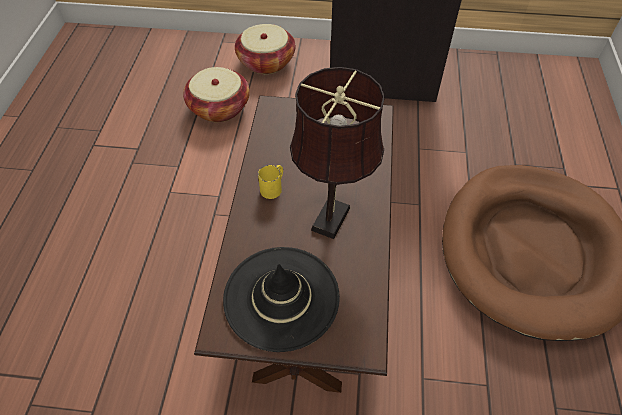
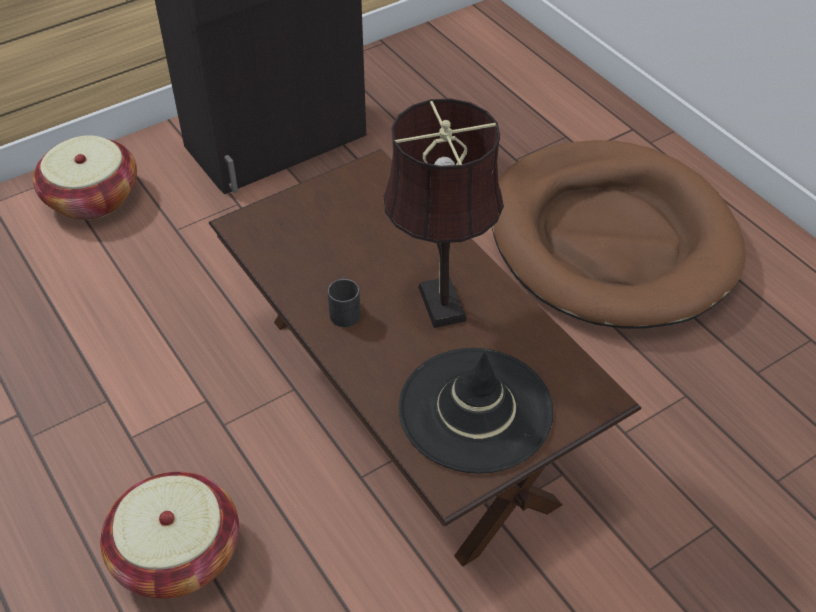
camera: 40 degrees left, 5 degrees down
(219, 107) = (86, 292): basket -> basket (177, 553)
(273, 187) = (344, 310): yellow mug -> black mug

